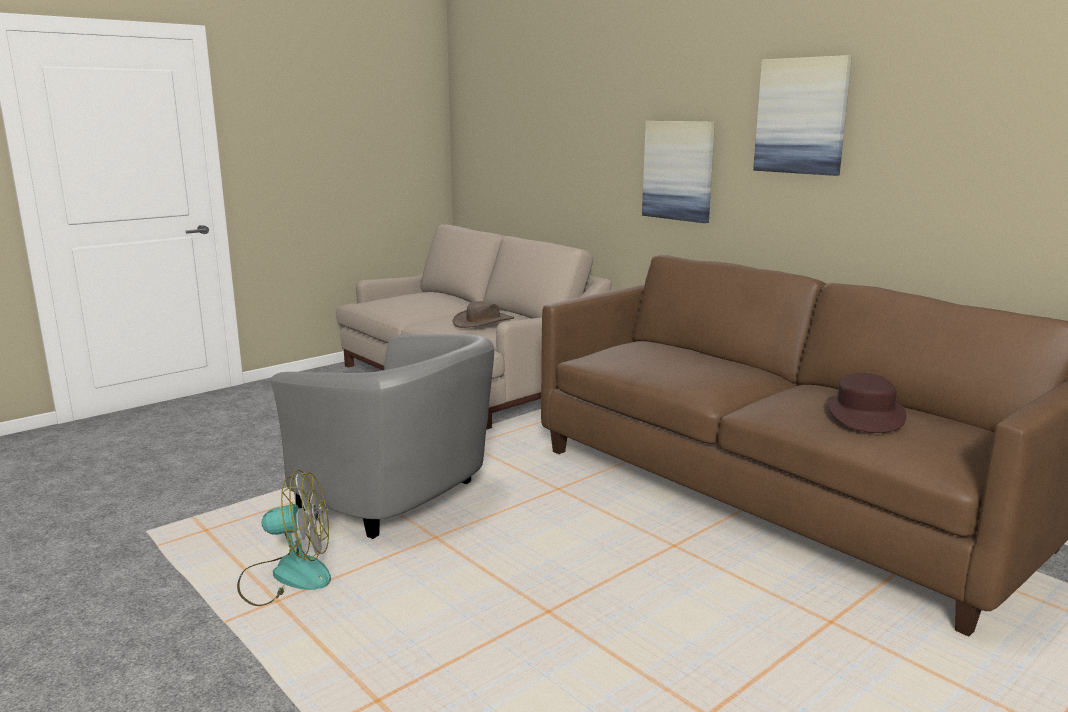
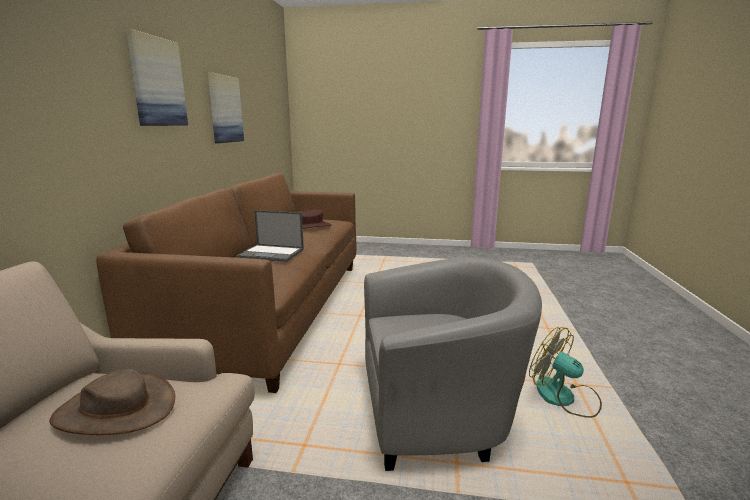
camera: 130 degrees left, 0 degrees up
(401, 501) = (439, 415): grey armchair -> grey armchair turned 90 degrees clockwise
(678, 170) = (71, 132): picture -> picture (225, 109)
(697, 365) = (272, 253): none -> laptop

